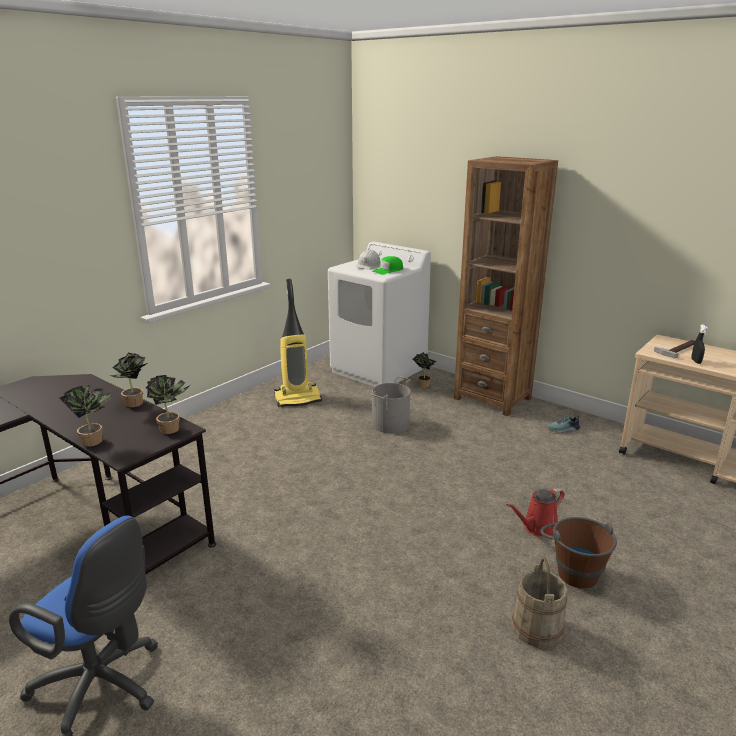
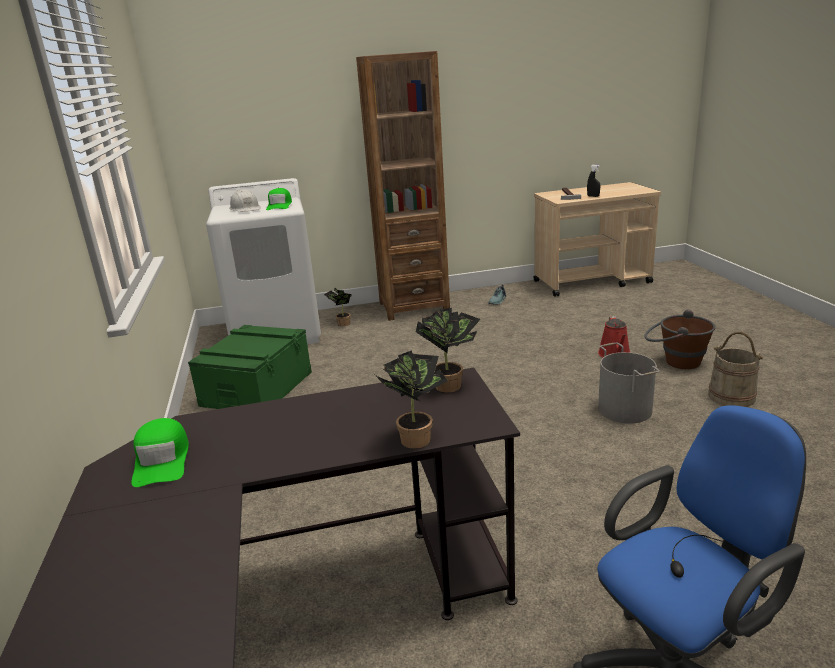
camera: 50 degrees left, 0 degrees up
(43, 389) = (162, 460): none -> green cap
(135, 404) = (340, 397): potted plant -> none
(298, 399) = (257, 388): vacuum cleaner -> green storage box
(391, 424) = (386, 359): grey bucket -> grey bucket (625, 409)

